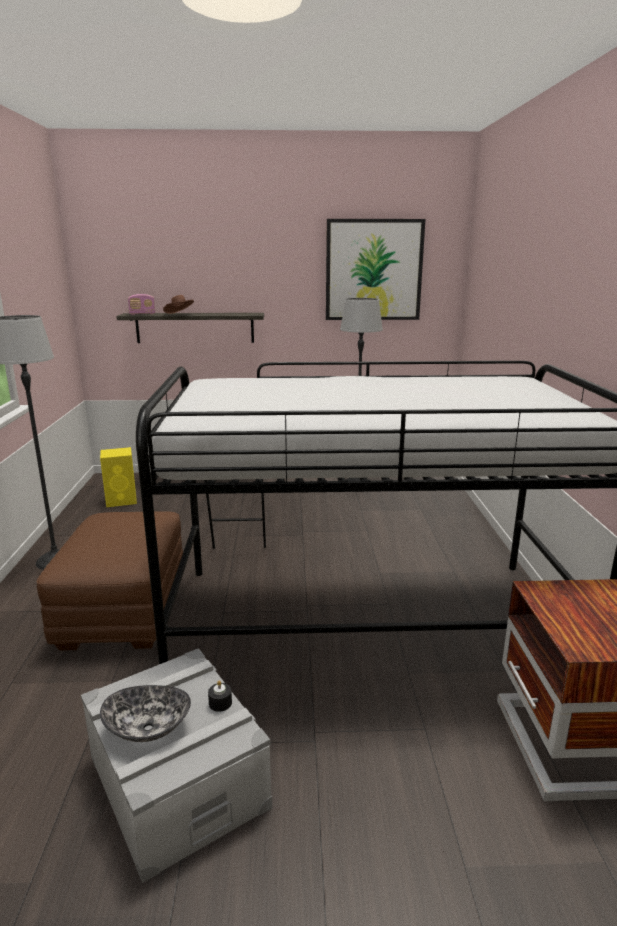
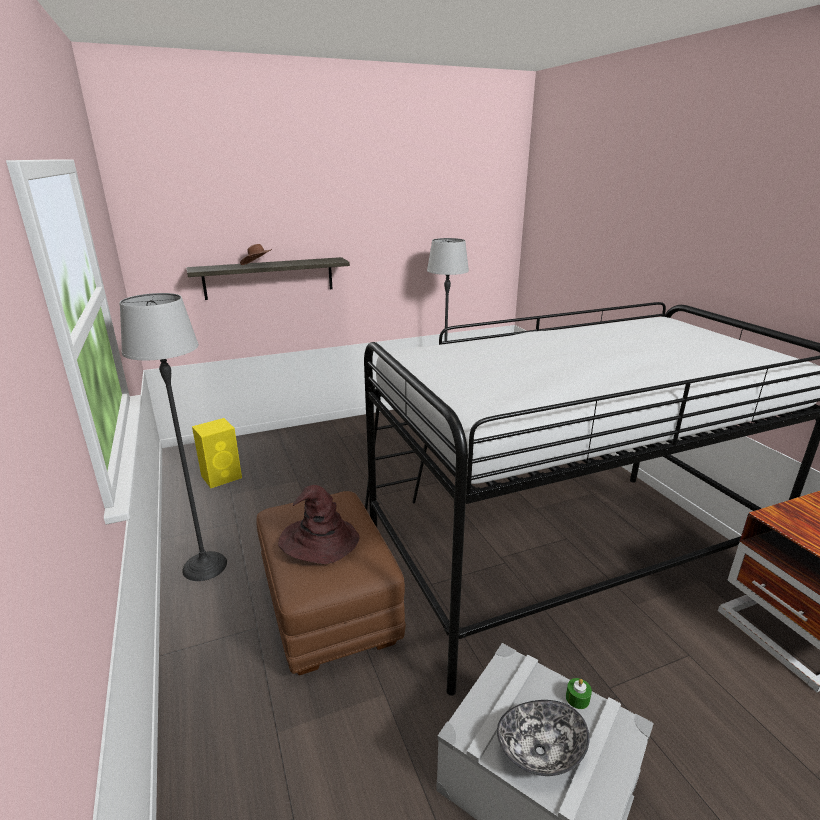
camera: 20 degrees left, 5 degrees up
(104, 538) = (318, 542): none -> brown hat
(142, 314) = (213, 267): radio -> none
(220, 703) = (577, 698): black candle -> green candle
(373, 270) = (445, 209): picture -> none

